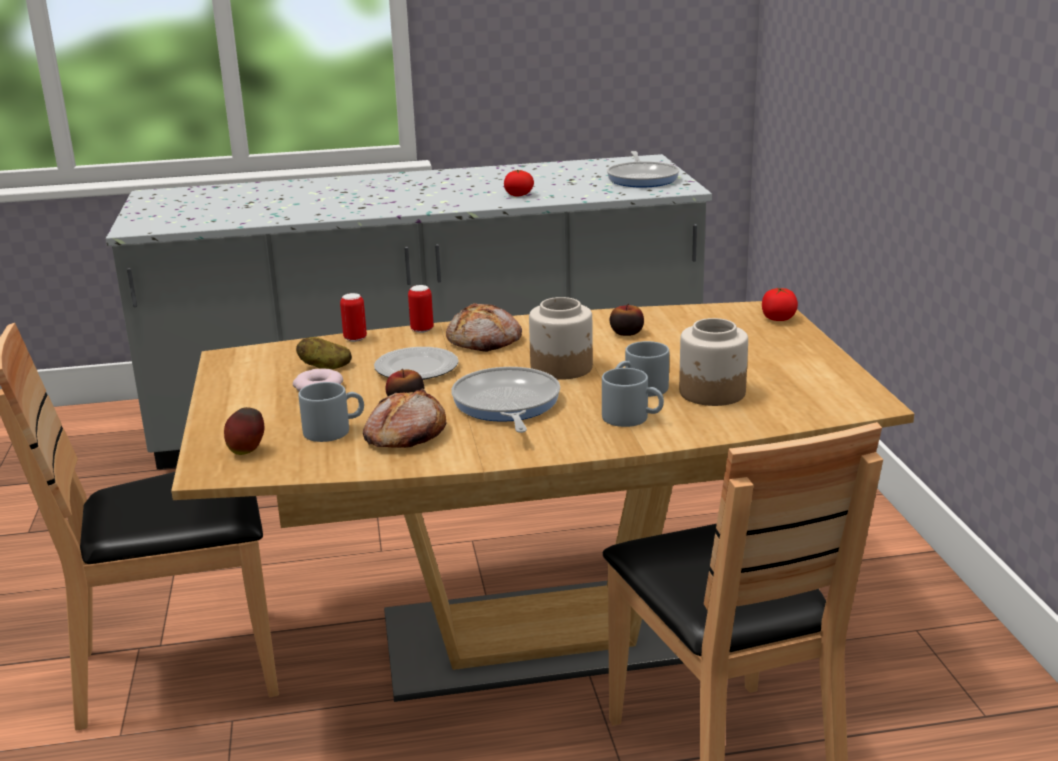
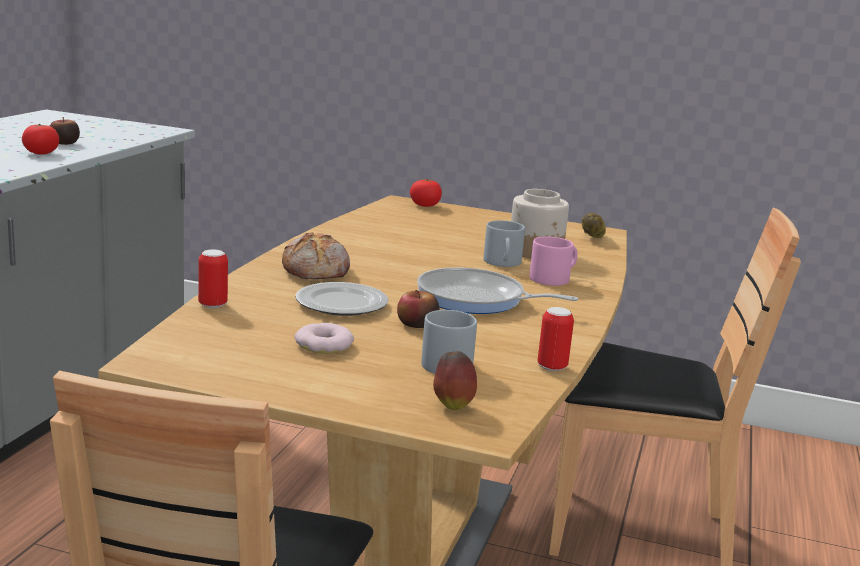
camera: 65 degrees left, 5 degrees down
(325, 367) = (272, 331): potato -> potato (592, 237)
(404, 435) = (495, 342): bread -> none
(422, 330) = (242, 280): can -> can (552, 367)
(562, 367) = (422, 268): jar -> none
(626, 333) = (380, 237): apple -> apple (64, 143)
(633, 418) = (553, 278): grey mug -> pink mug
(642, 178) = (103, 127): frying pan -> none

